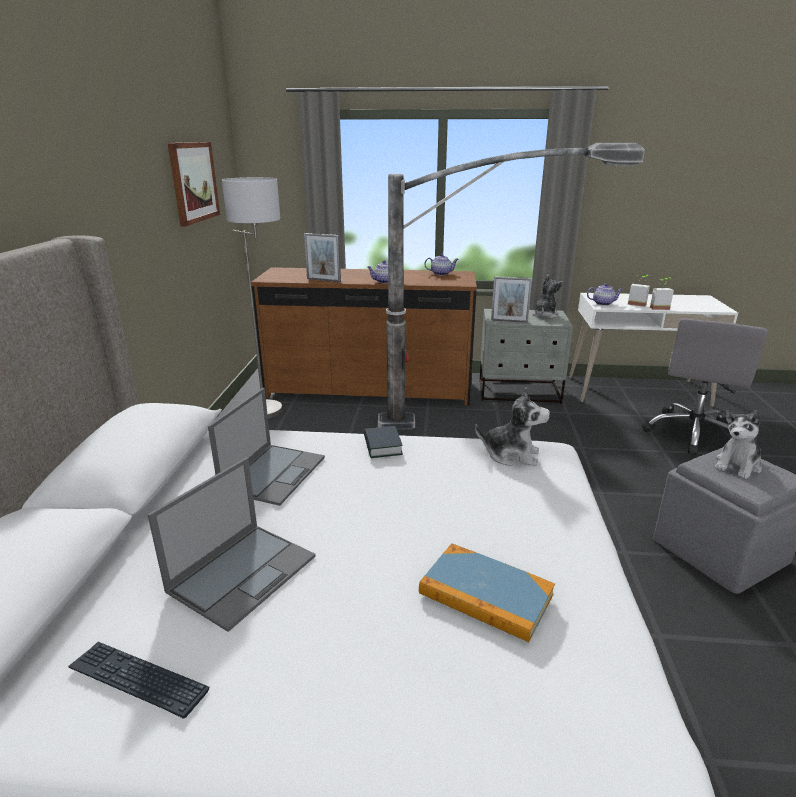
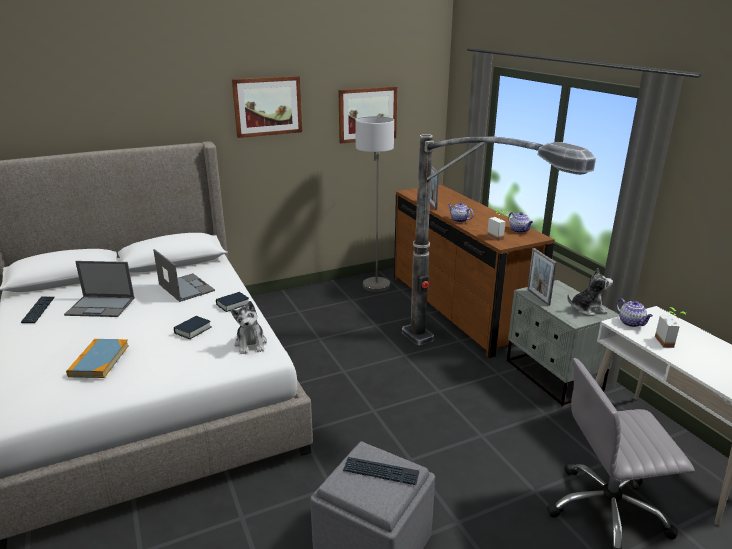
camera: 60 degrees right, 0 degrees up
(110, 167) = (267, 106): none -> picture
(274, 473) = (186, 287): laptop -> laptop turned 120 degrees counterclockwise
(436, 490) = (193, 330): none -> book
(658, 307) = (675, 356): potted plant -> potted plant (498, 237)
(737, 465) = (381, 472): plush toy -> keyboard

